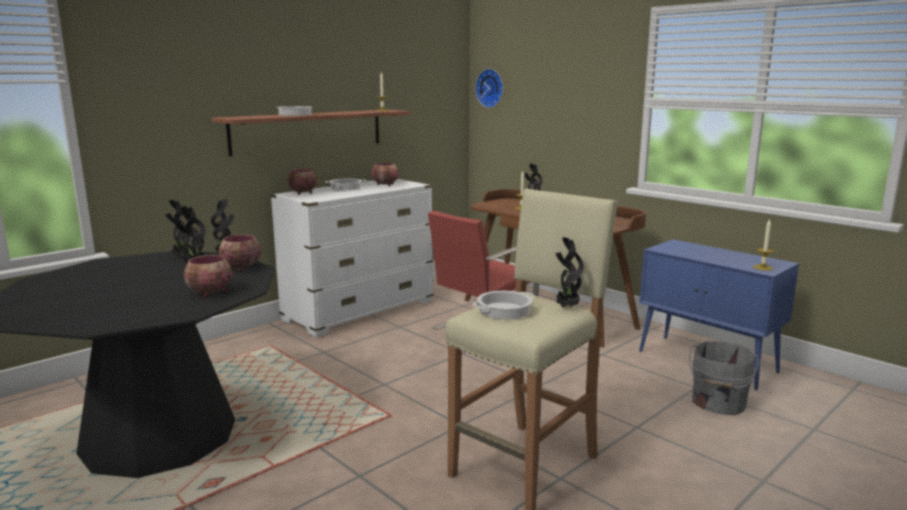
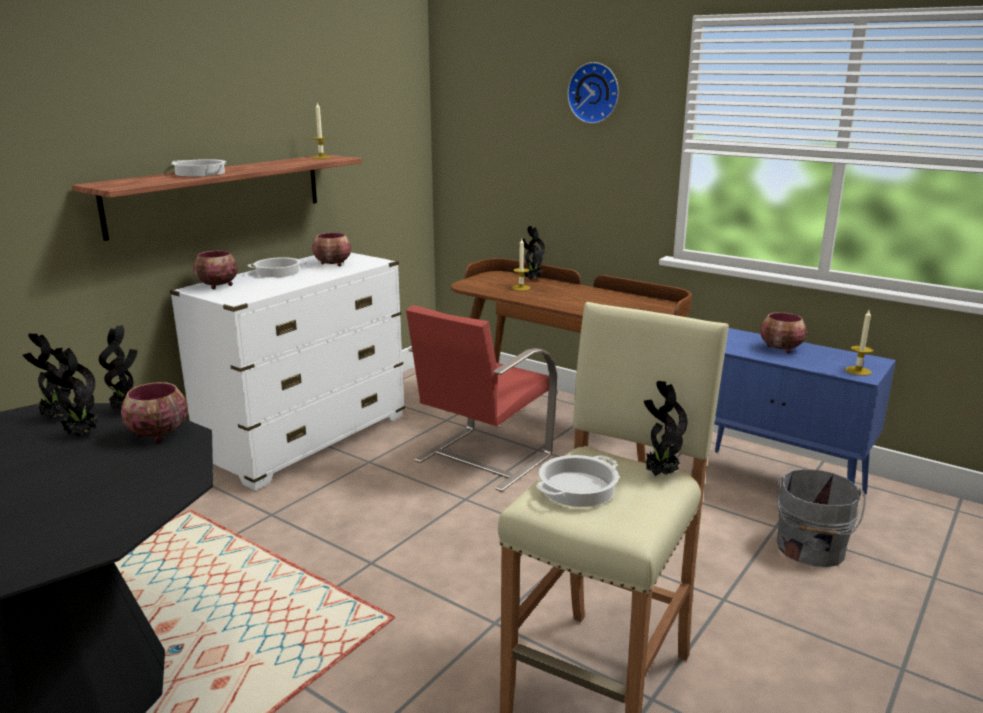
camera: 10 degrees left, 5 degrees up
(210, 293) = (123, 494): bowl -> bowl (781, 349)
(491, 88) = (463, 118): wall clock -> wall clock (595, 93)

